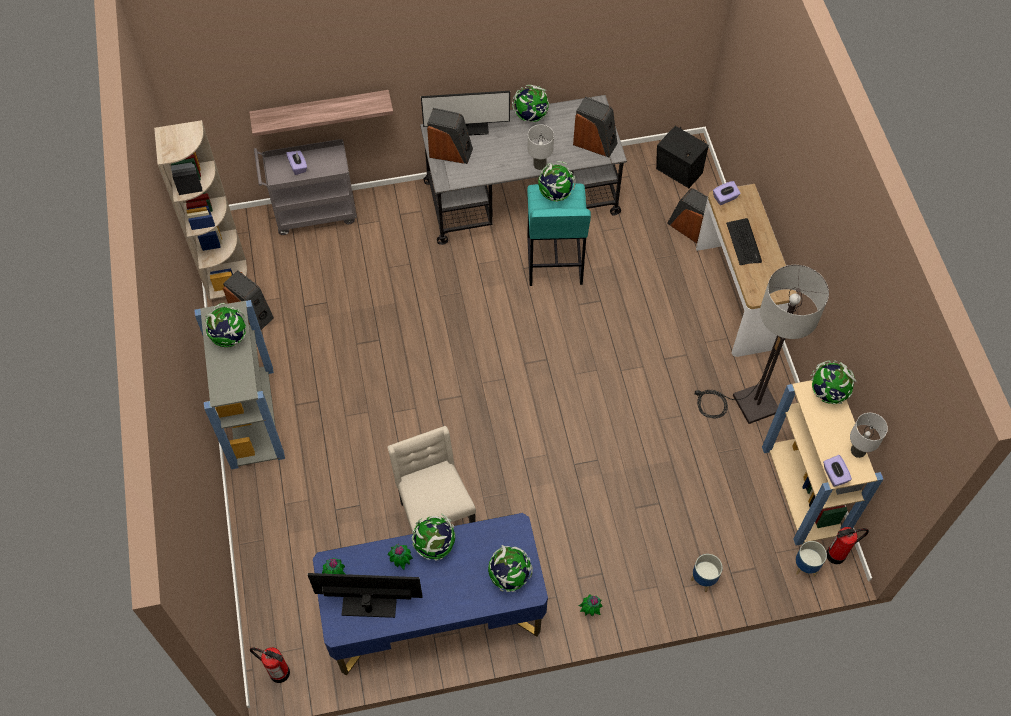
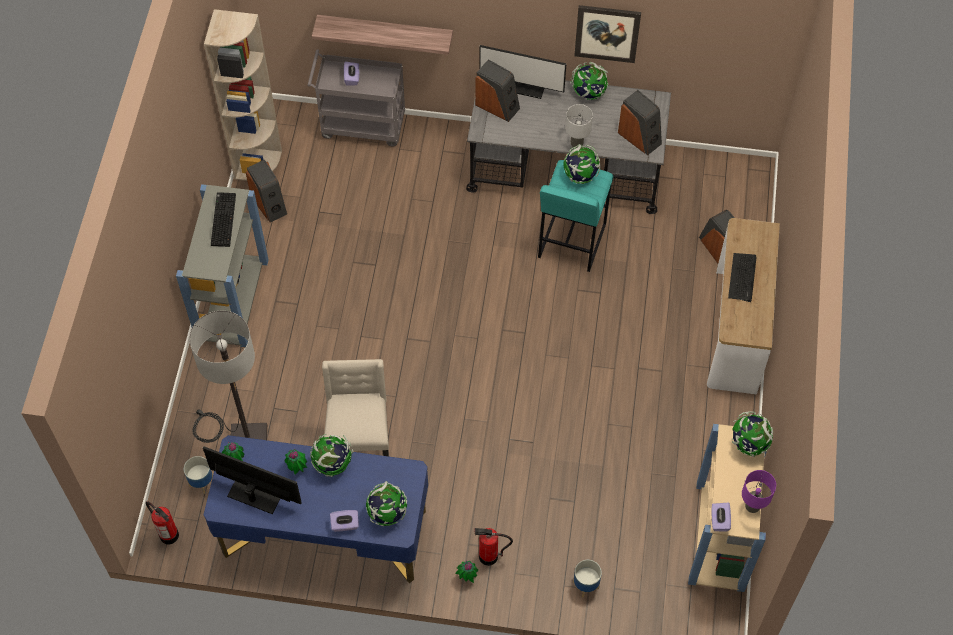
camera: 20 degrees right, 0 degrees up
(230, 337) = (222, 219): globe -> keyboard
(540, 50) = (607, 33): none -> picture
(678, 173) = (732, 191): black speaker -> none
(725, 198) = (743, 229): purple tissue box -> purple tissue box (345, 525)
(742, 404) = (696, 435): floor lamp -> floor lamp (237, 437)
(805, 567) = (688, 607): planter -> planter (201, 482)
(836, 555) = (723, 606): fire extinguisher -> fire extinguisher (488, 556)
(856, 451) = (751, 506): white table lamp -> purple table lamp

